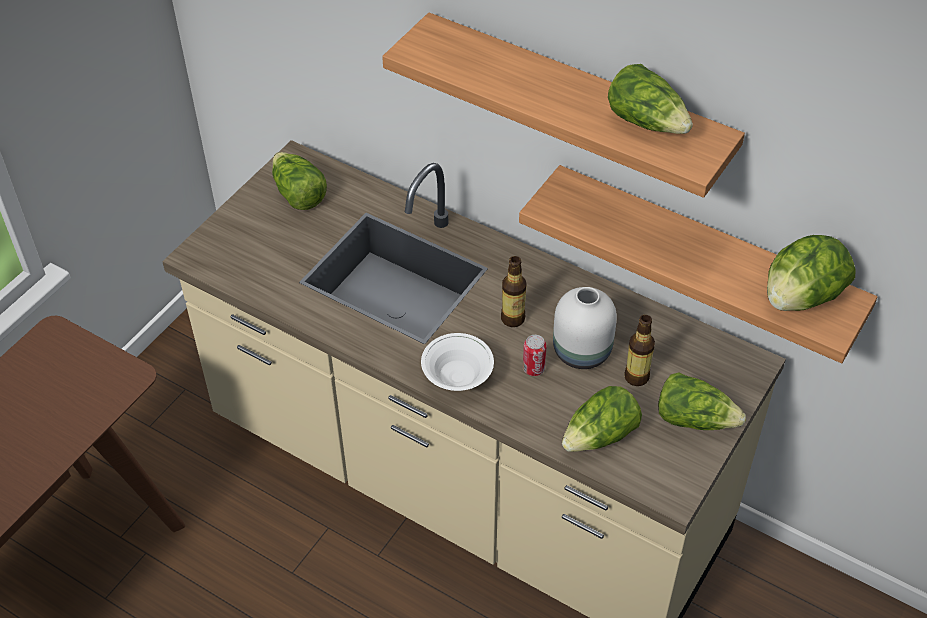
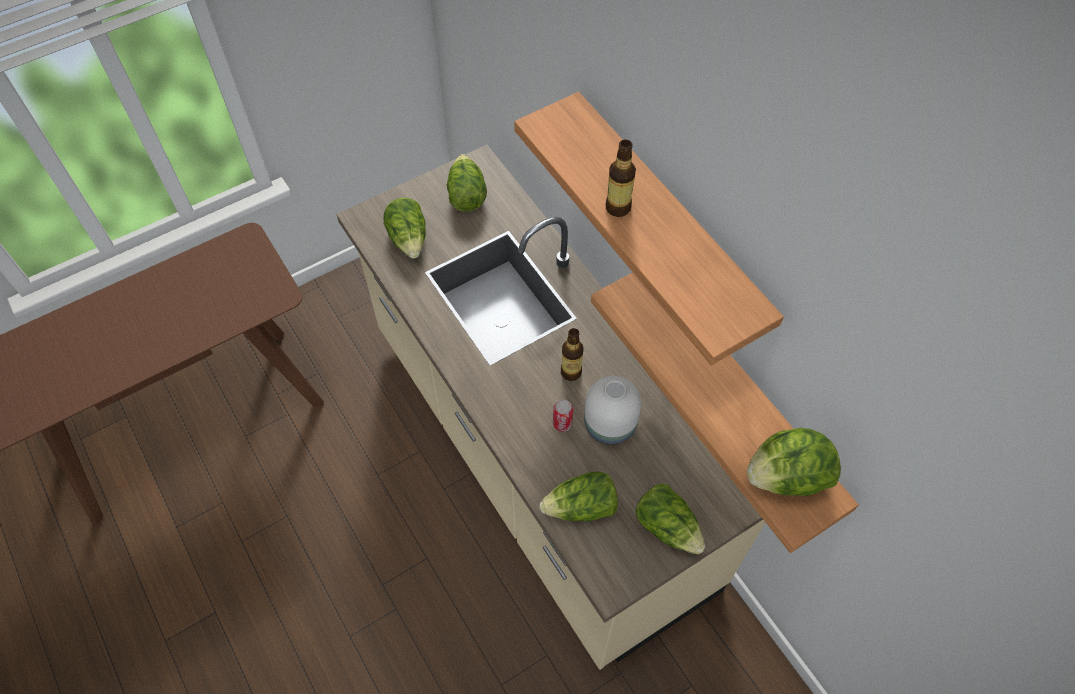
camera: 25 degrees right, 10 degrees up
(457, 378) = (498, 406): white bowl -> none
(636, 377) = (641, 467): bottle -> bottle (618, 207)
(647, 122) = (700, 272): lettuce -> lettuce (409, 238)

